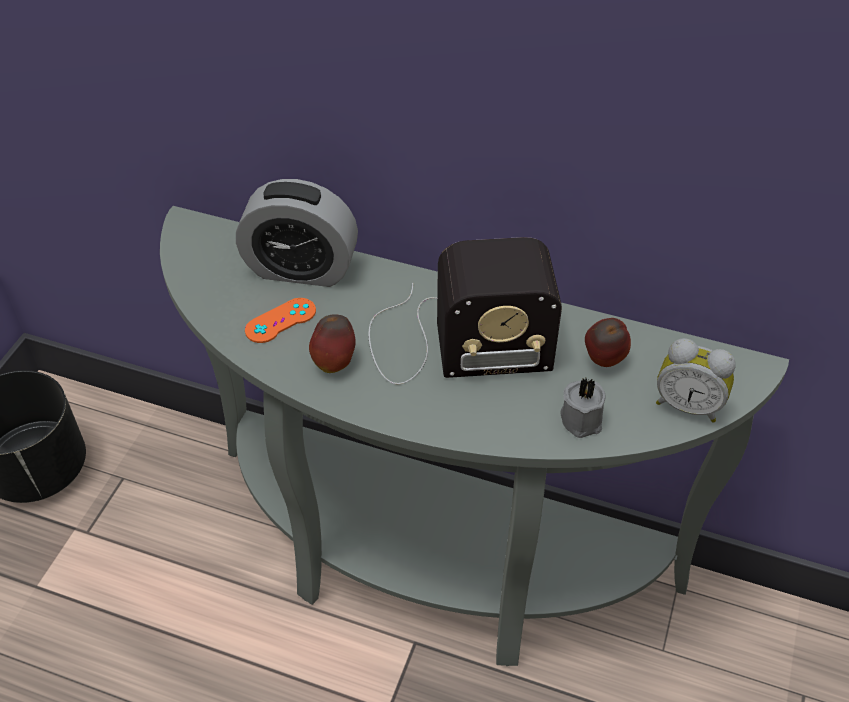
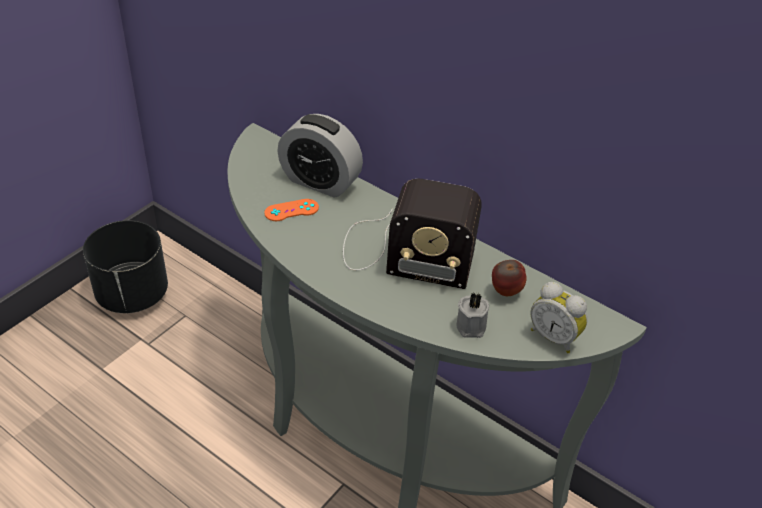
camera: 15 degrees right, 5 degrees down
(334, 363) = (315, 245): apple -> none

